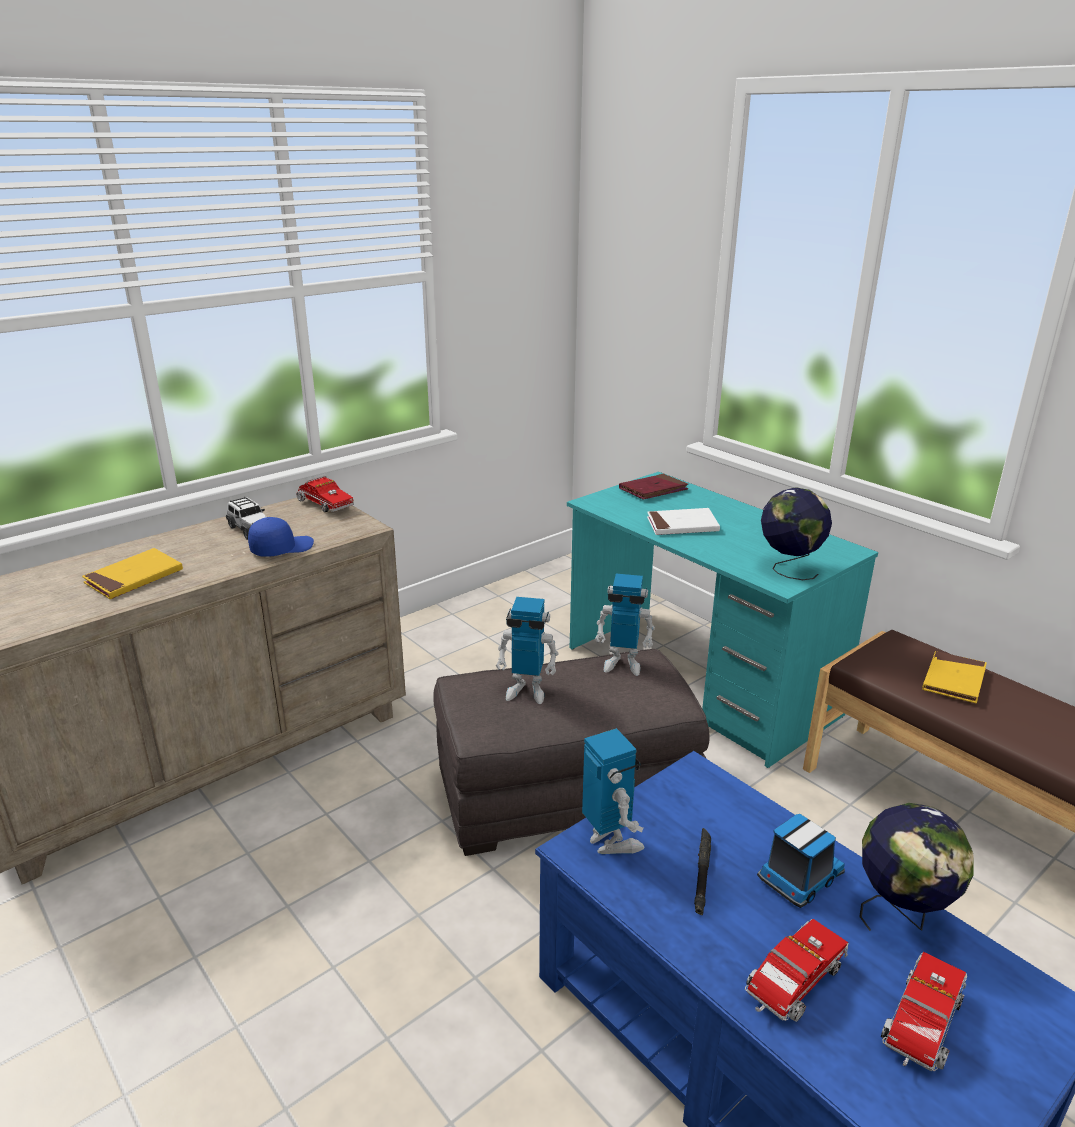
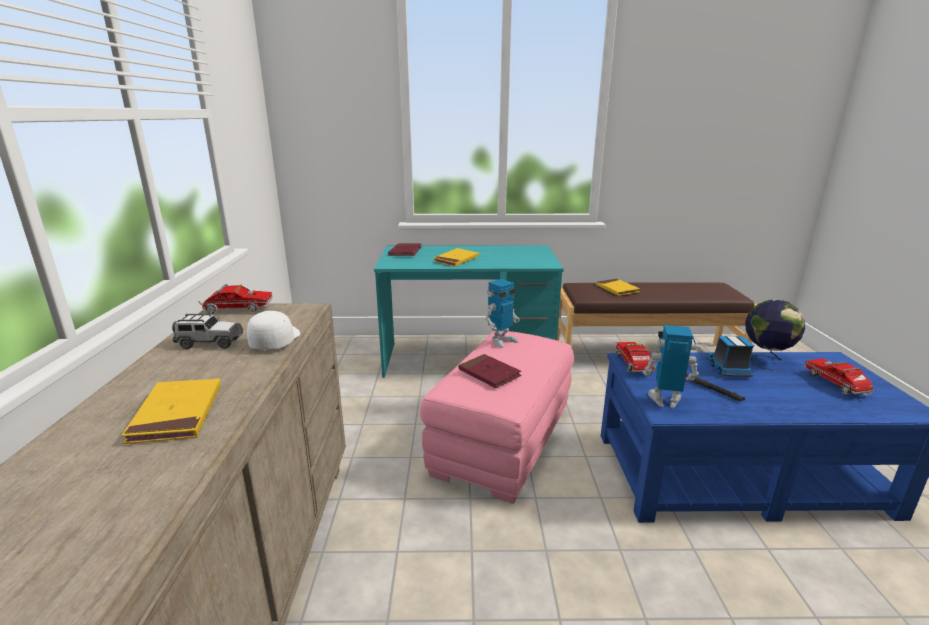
camera: 50 degrees left, 5 degrees down
(281, 548) = (275, 341): blue cap -> white cap
(527, 690) = (489, 373): toy robot -> red book
(566, 793) = (502, 440): grey ottoman -> pink ottoman
(682, 525) = (456, 260): white book -> yellow book
(788, 569) = (537, 259): globe -> none
(793, 984) = (802, 400): toy truck -> toy truck (634, 365)

